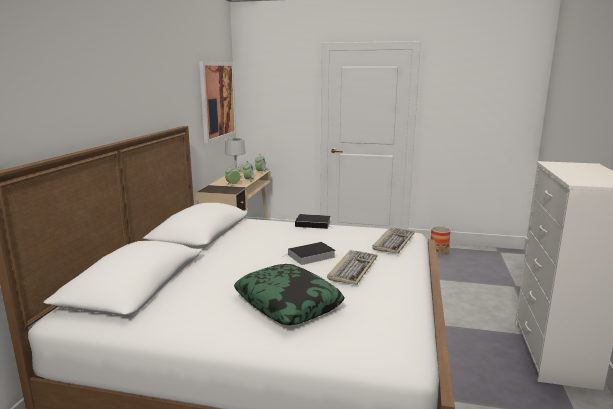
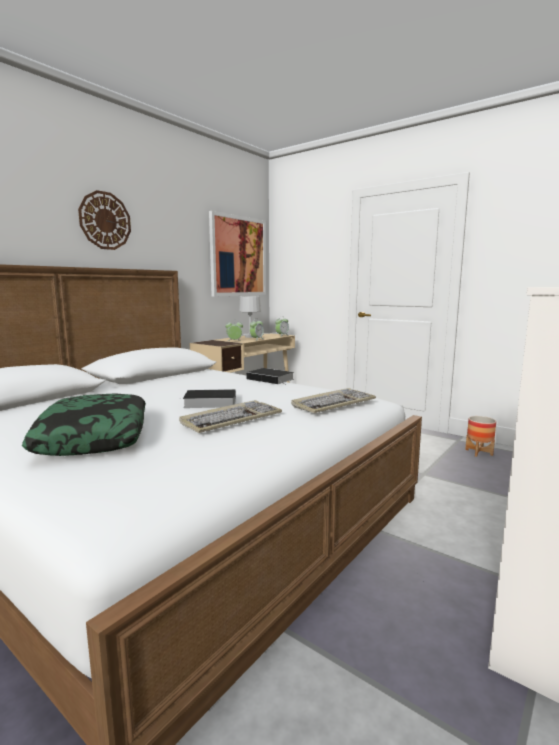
camera: 25 degrees right, 5 degrees down
(139, 88) = (105, 220): none -> wall clock

